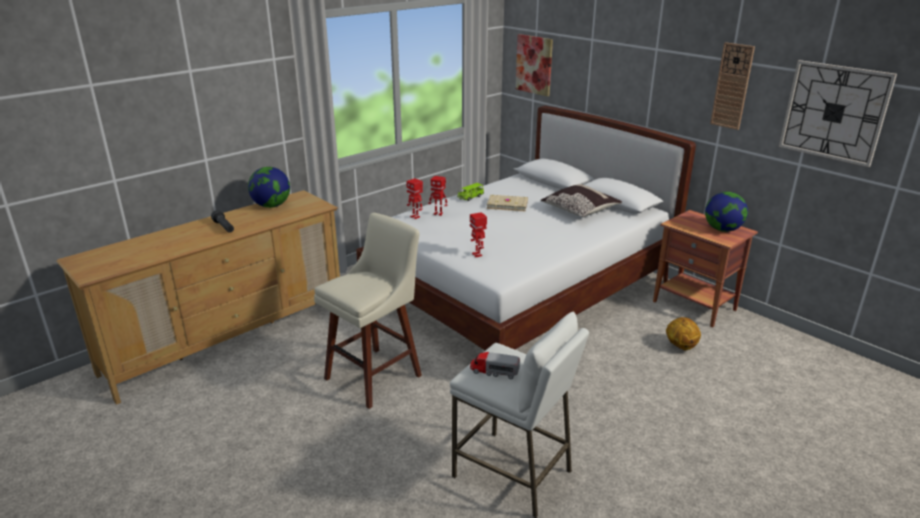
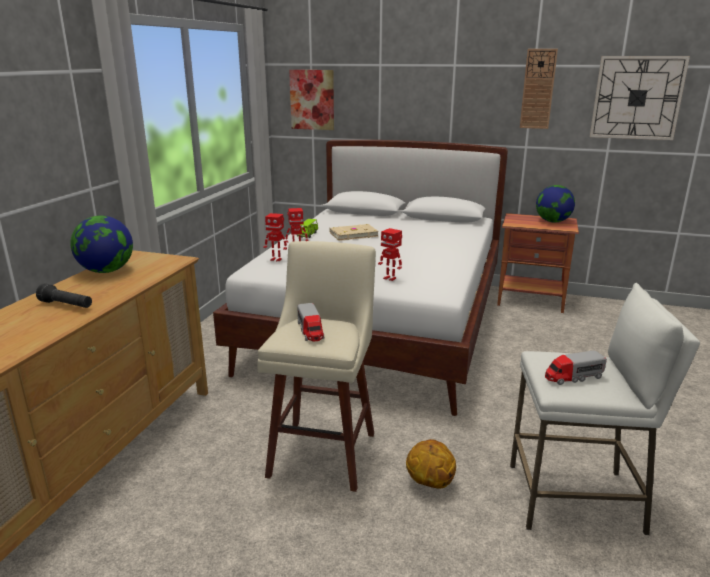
camera: 30 degrees left, 5 degrees down
(356, 283) = (310, 331): none -> toy truck
(580, 210) = (424, 228): pillow -> none
(680, 346) = (560, 334): basketball -> basketball (429, 483)

